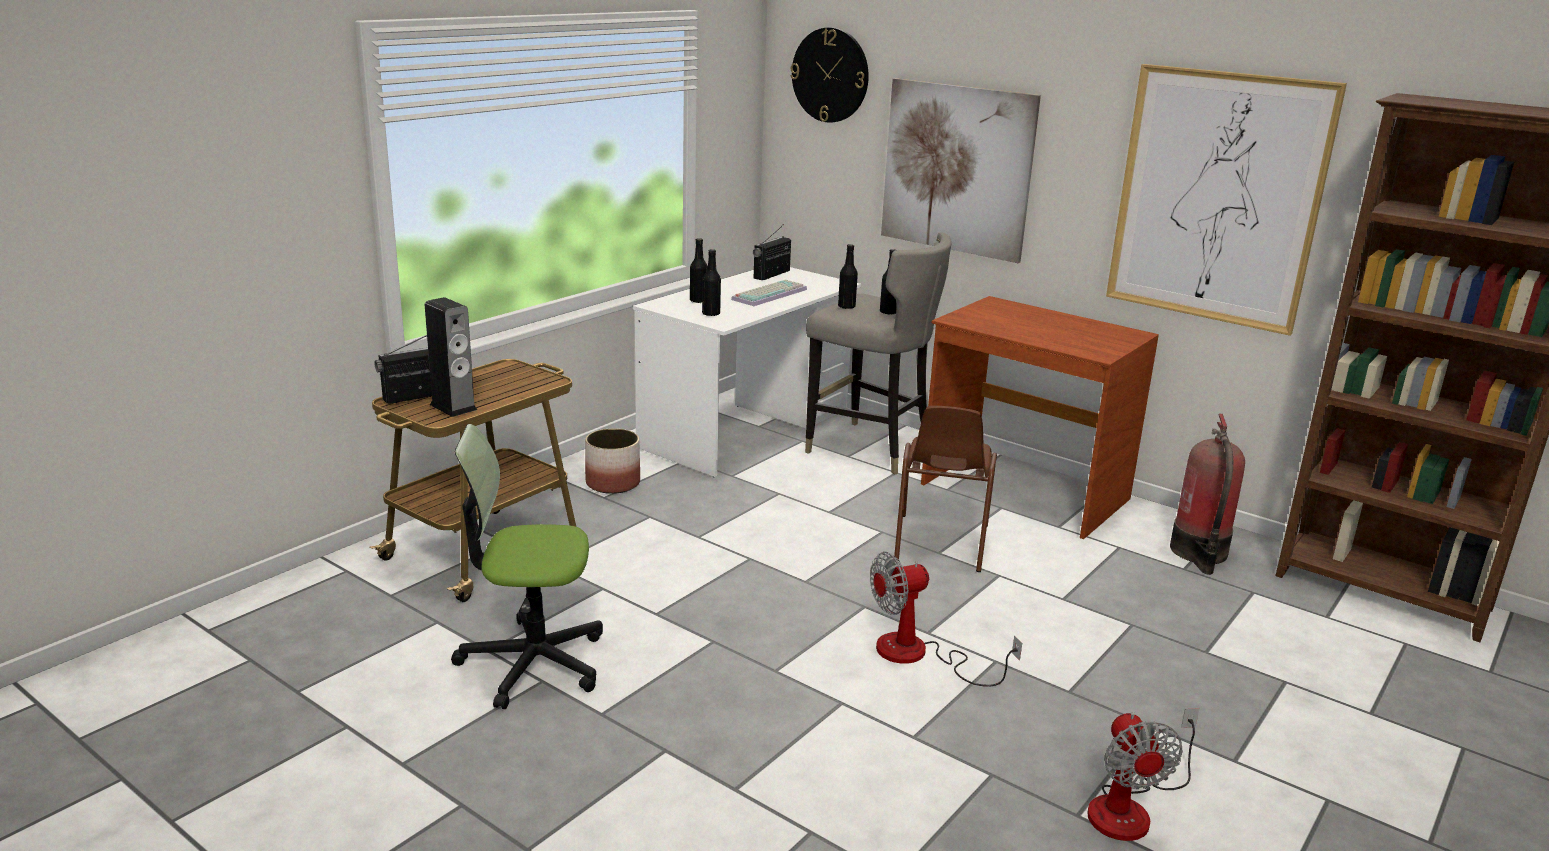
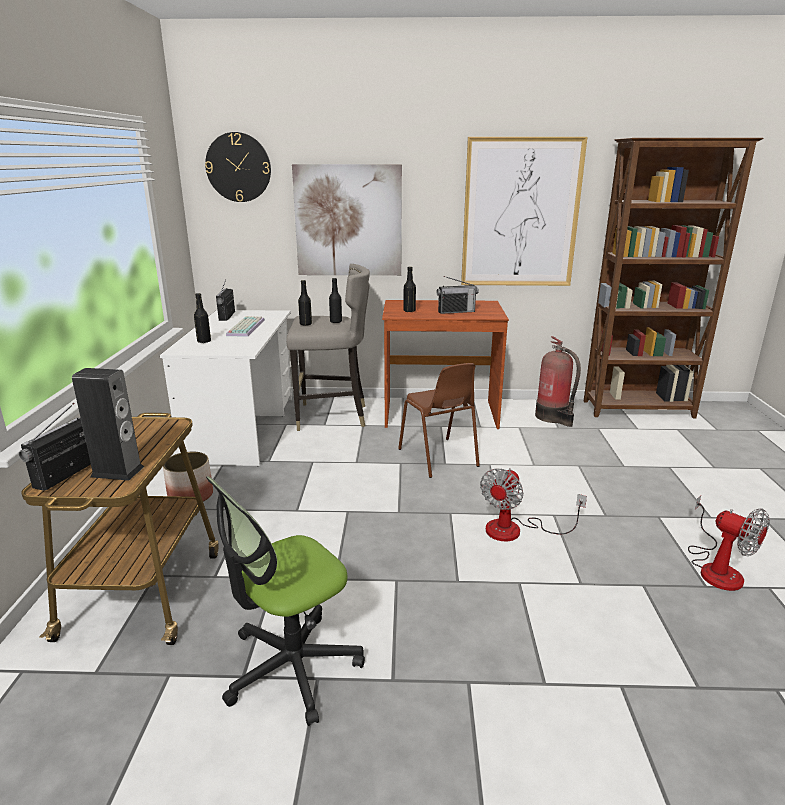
camera: 35 degrees left, 0 degrees up
(711, 314) = (227, 347): black bottle -> black bottle (409, 311)
(1053, 335) = (456, 311): none -> radio

